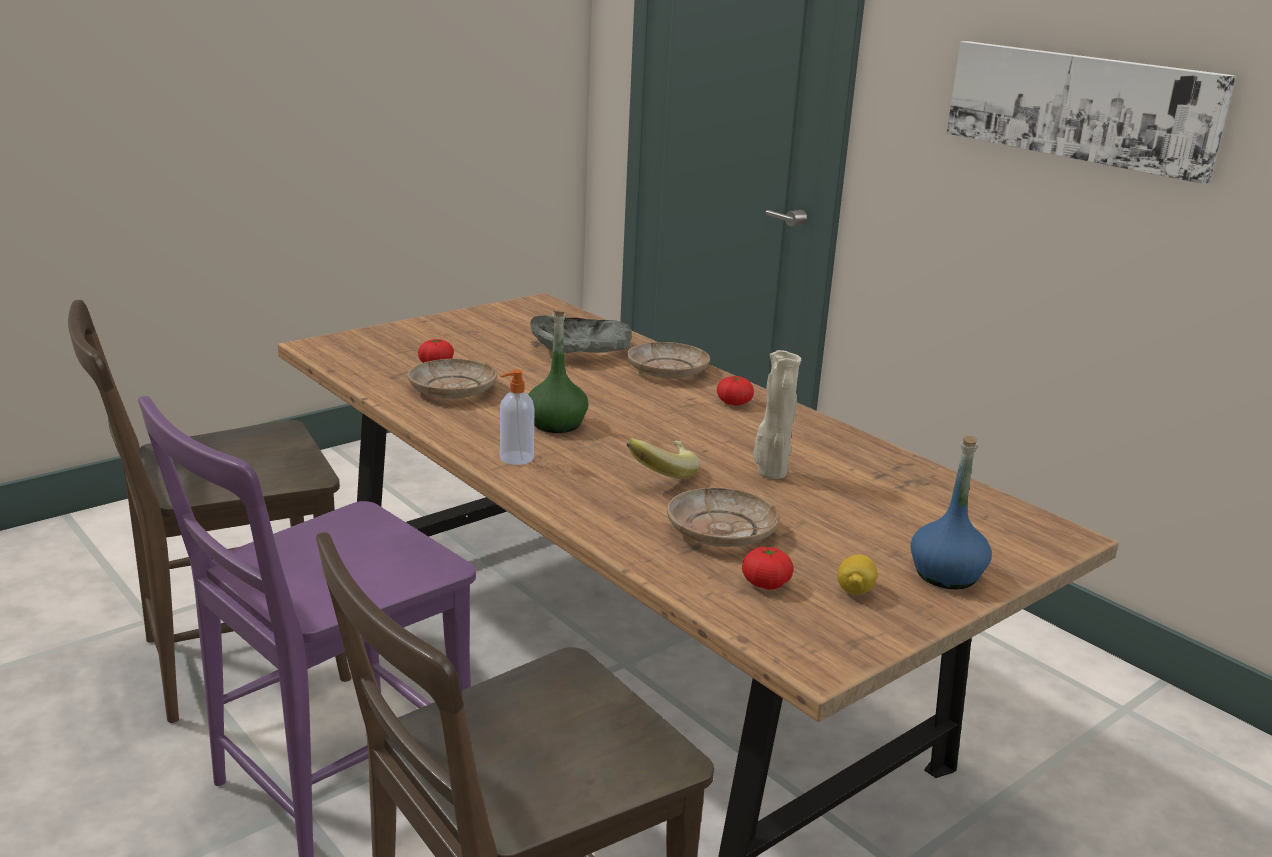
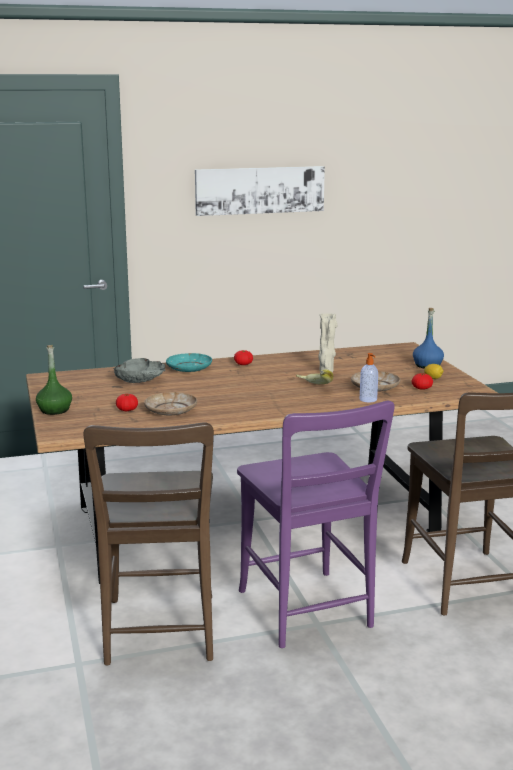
camera: 65 degrees left, 5 degrees down
(515, 458) = (275, 409): soap dispenser -> soap dispenser (368, 400)
(556, 424) = (239, 396): green bottle -> green bottle (54, 410)
(667, 370) = (189, 368): beige plate -> turquoise plate

